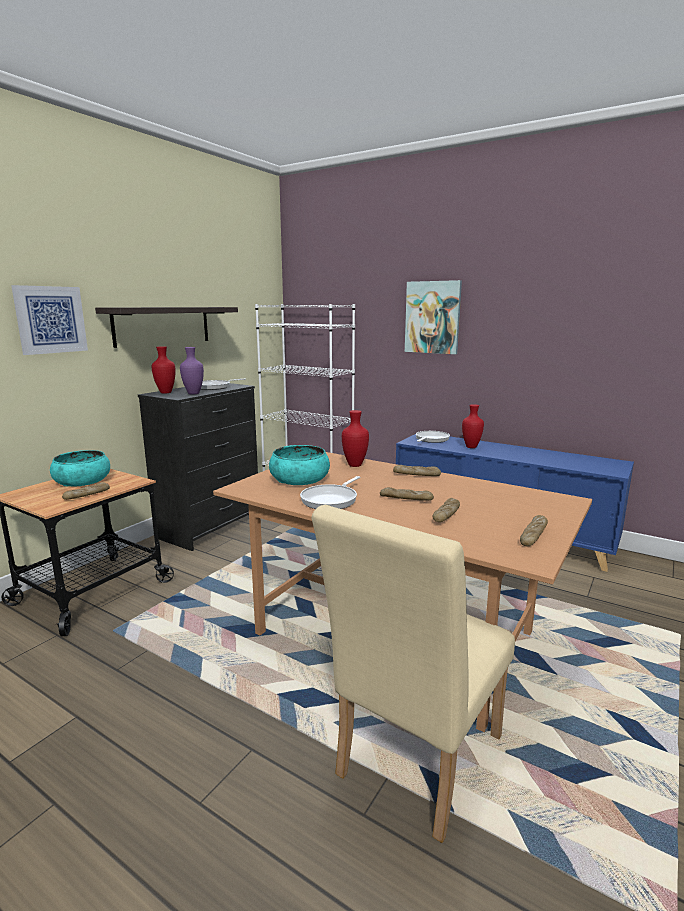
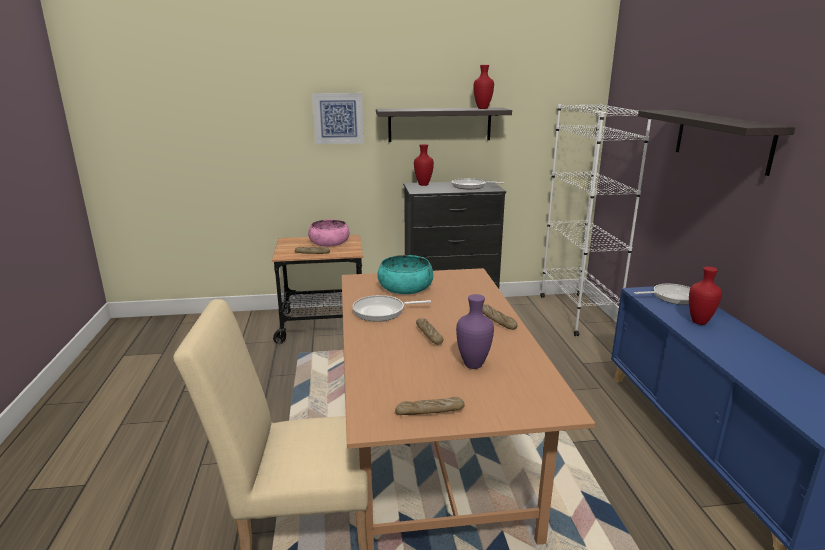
camera: 50 degrees right, 5 degrees up
(82, 481) = (329, 243): turquoise bowl -> pink bowl
(193, 394) = (436, 190): purple vase -> purple vase (472, 365)
(355, 465) = (474, 292): red vase -> red vase (483, 108)
(432, 317) = (721, 140): picture -> shelf
(446, 515) = (419, 361): bread -> none

